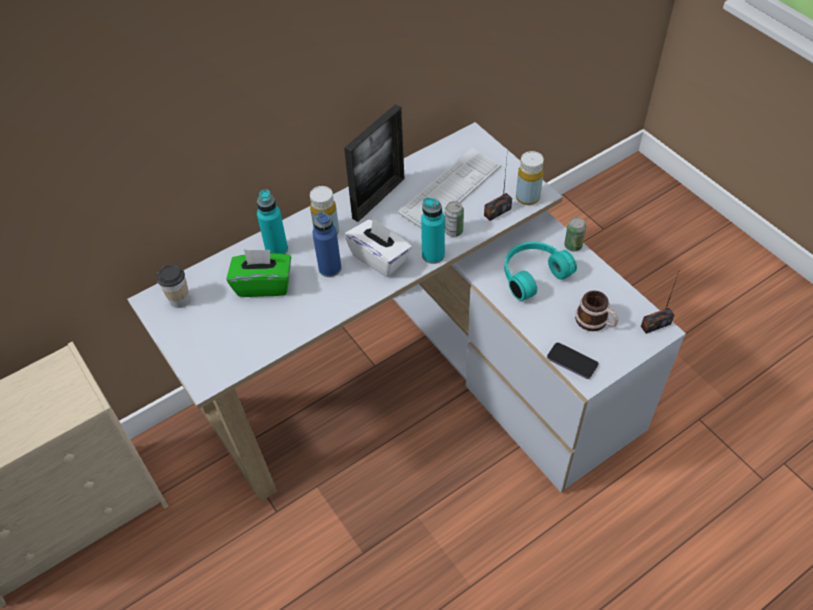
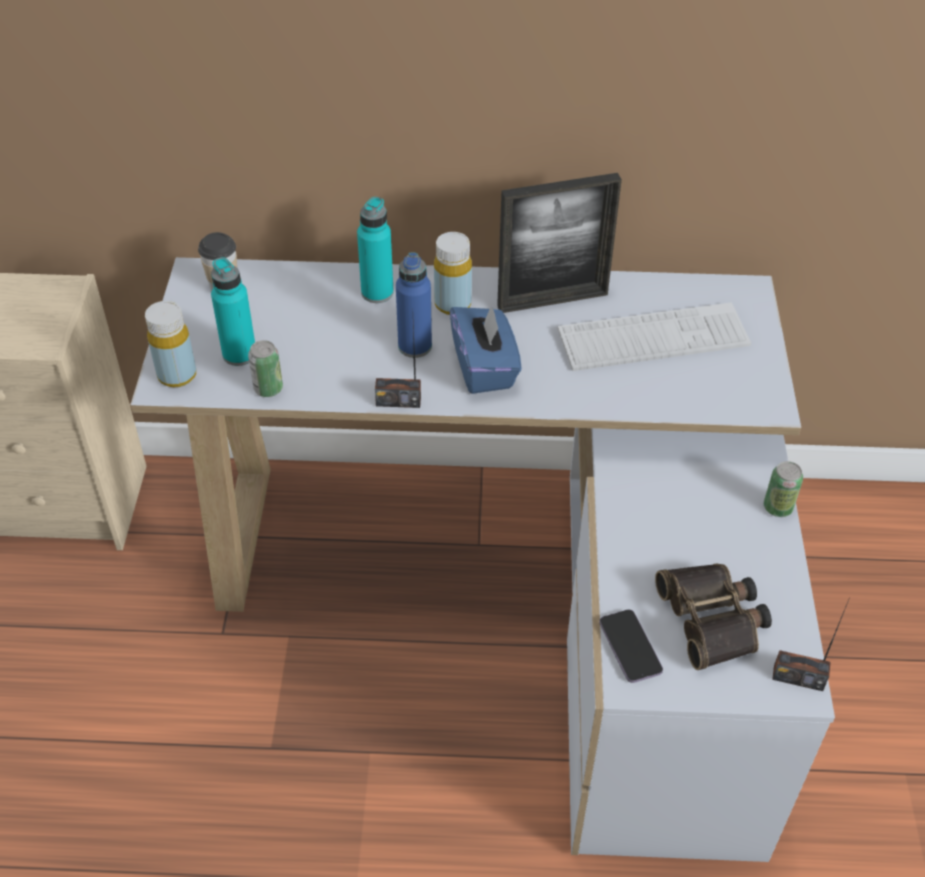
camera: 35 degrees right, 5 degrees down
(263, 284) = (325, 322): green tissue box -> none
(380, 258) = (484, 368): white tissue box -> blue tissue box
(433, 255) = (552, 401): turquoise bottle -> turquoise bottle (239, 354)
(453, 231) = (607, 388): can -> can (268, 389)
(497, 212) = (689, 396): radio -> radio (398, 401)
(527, 197) = (749, 402): yellow bottle -> yellow bottle (177, 375)
(532, 274) = (684, 509): turquoise headphones -> none
(595, 321) = (713, 619): mug -> binoculars

